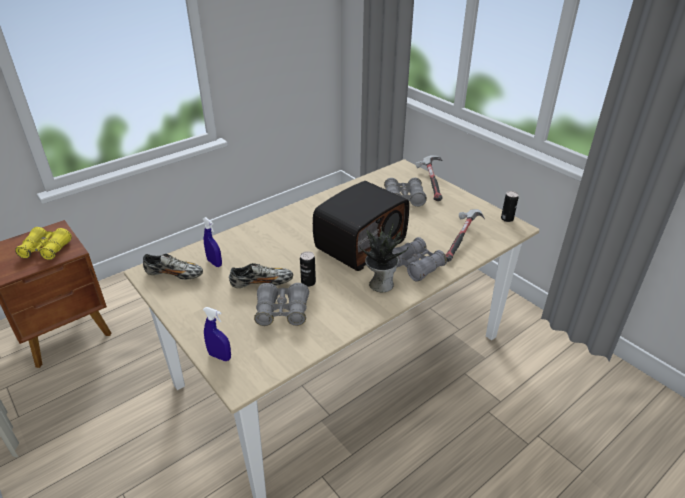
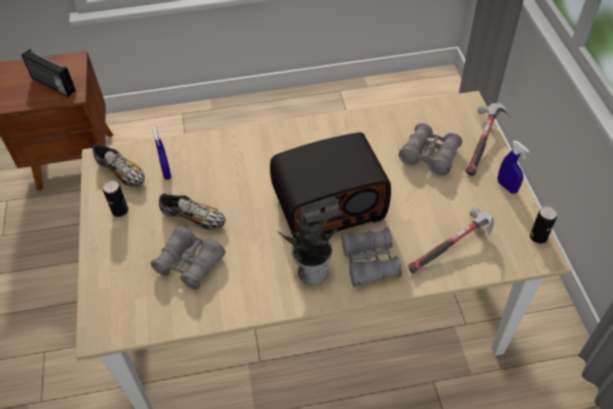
camera: 30 degrees right, 15 degrees up
(46, 250) = (52, 85): yellow binoculars -> radio
(220, 356) = (101, 292): blue spray bottle -> blue spray bottle (507, 187)
(308, 282) = (239, 236): can -> can (120, 210)

